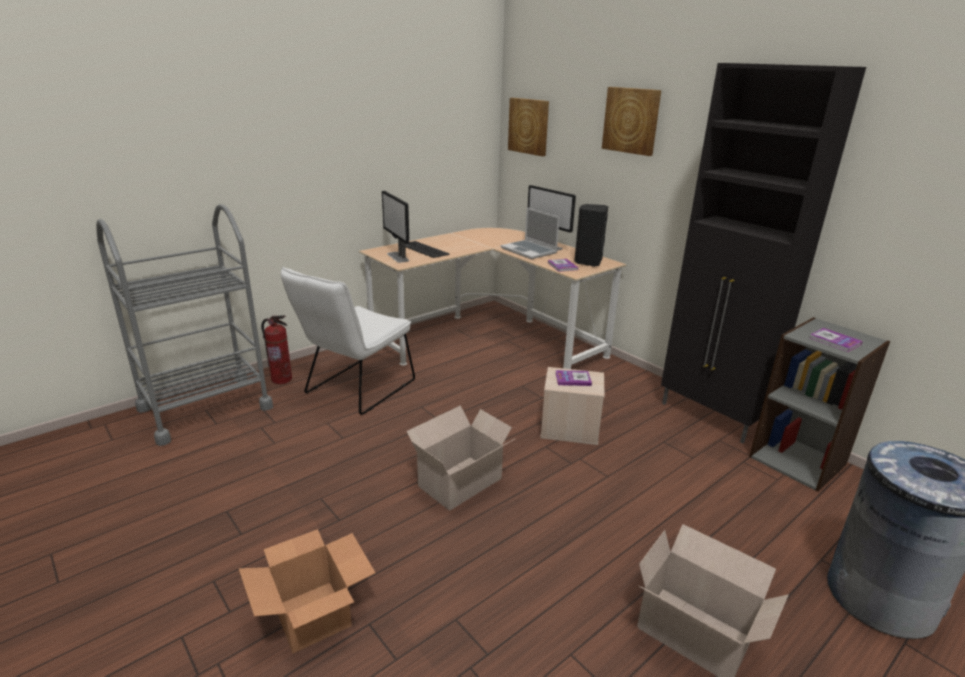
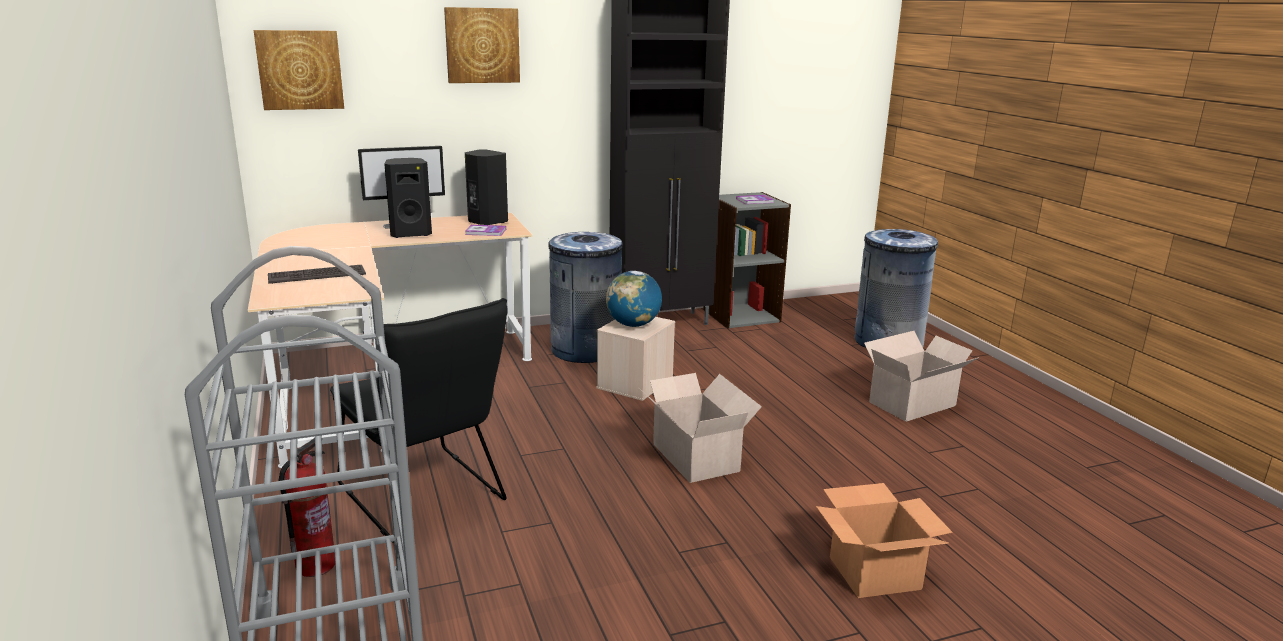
camera: 70 degrees left, 5 degrees down
(355, 390) = (426, 498): white chair -> black chair
(398, 257) = (327, 291): monitor -> none
(529, 251) = (410, 234): laptop -> black speaker
(573, 379) = (633, 325): book -> globe
(609, 393) = (585, 350): none -> grey trash can

